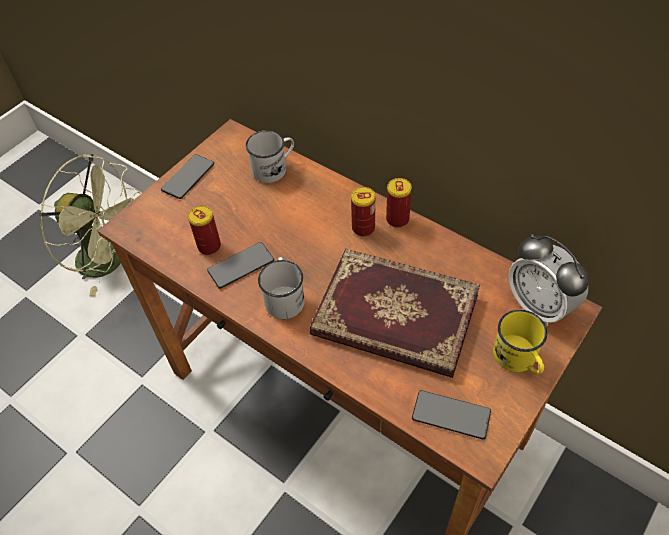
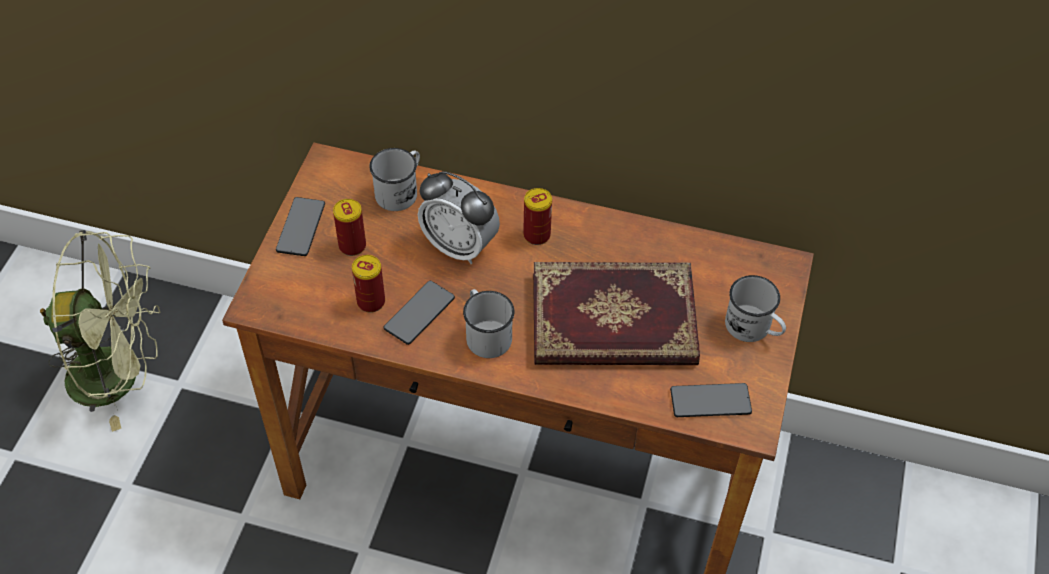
camera: 25 degrees left, 0 degrees up
(397, 219) = (570, 215): can -> can (352, 246)
(518, 360) = (753, 329): yellow mug -> white mug
(539, 305) = (753, 269): alarm clock -> alarm clock (459, 246)

